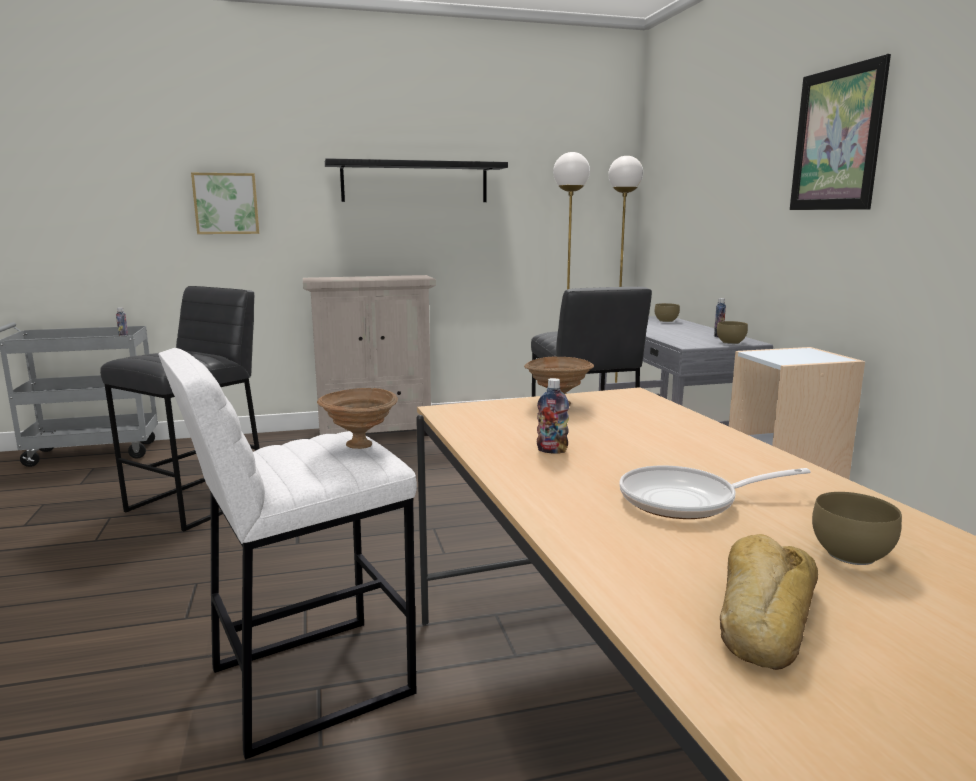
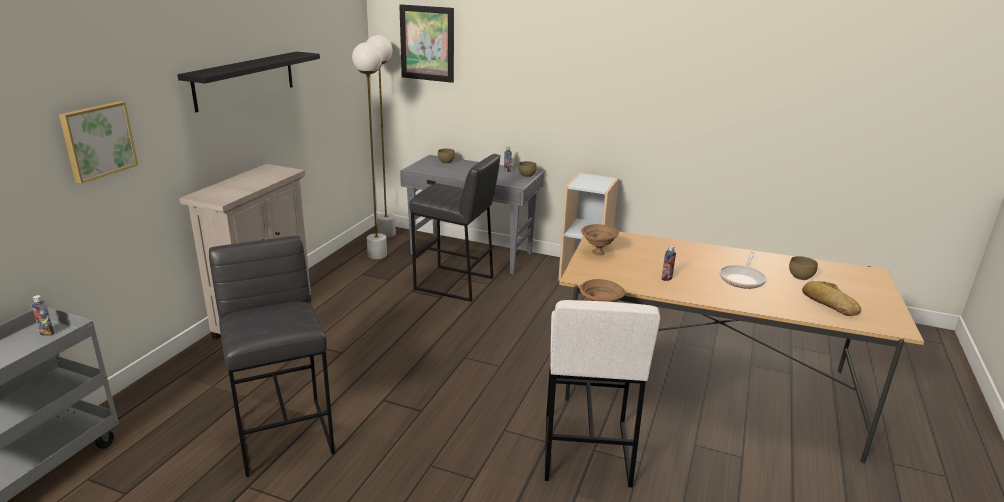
camera: 55 degrees left, 10 degrees up
(837, 139) = (584, 56): picture -> picture (427, 43)

